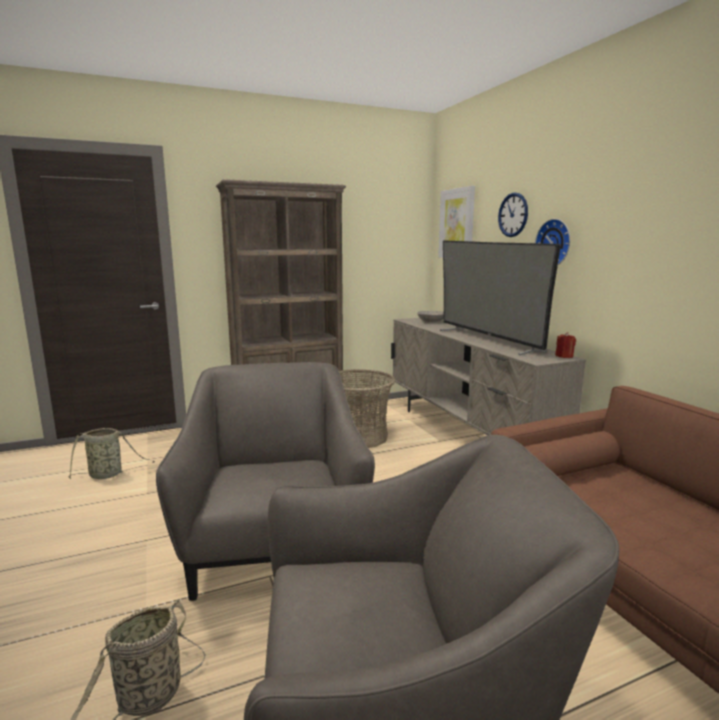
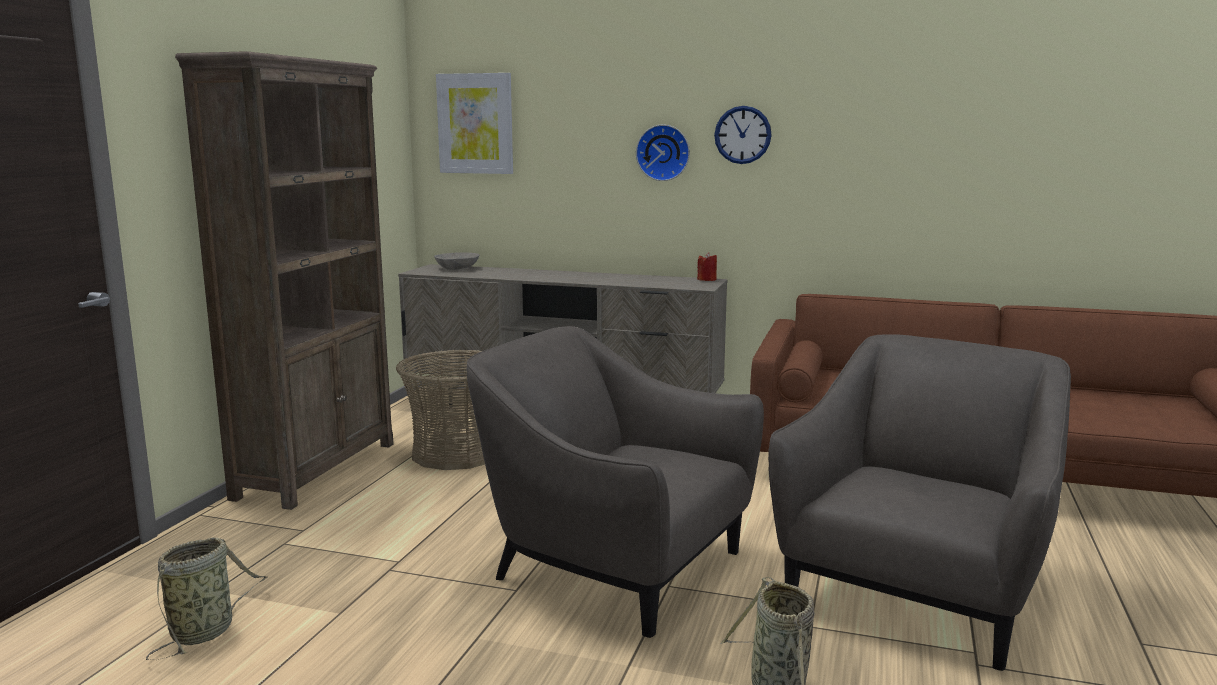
camera: 50 degrees left, 0 degrees up
(487, 340) = (595, 277): television -> none
(513, 215) = (590, 116): wall clock -> wall clock (742, 135)

